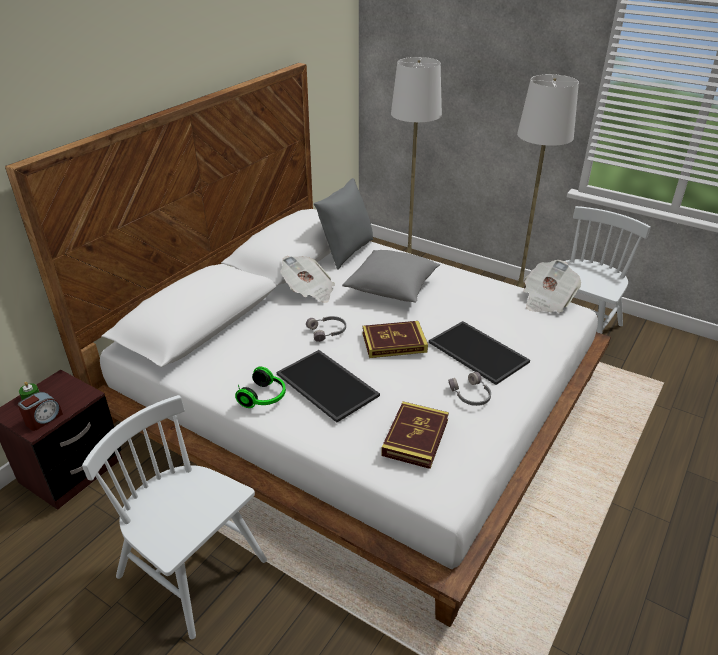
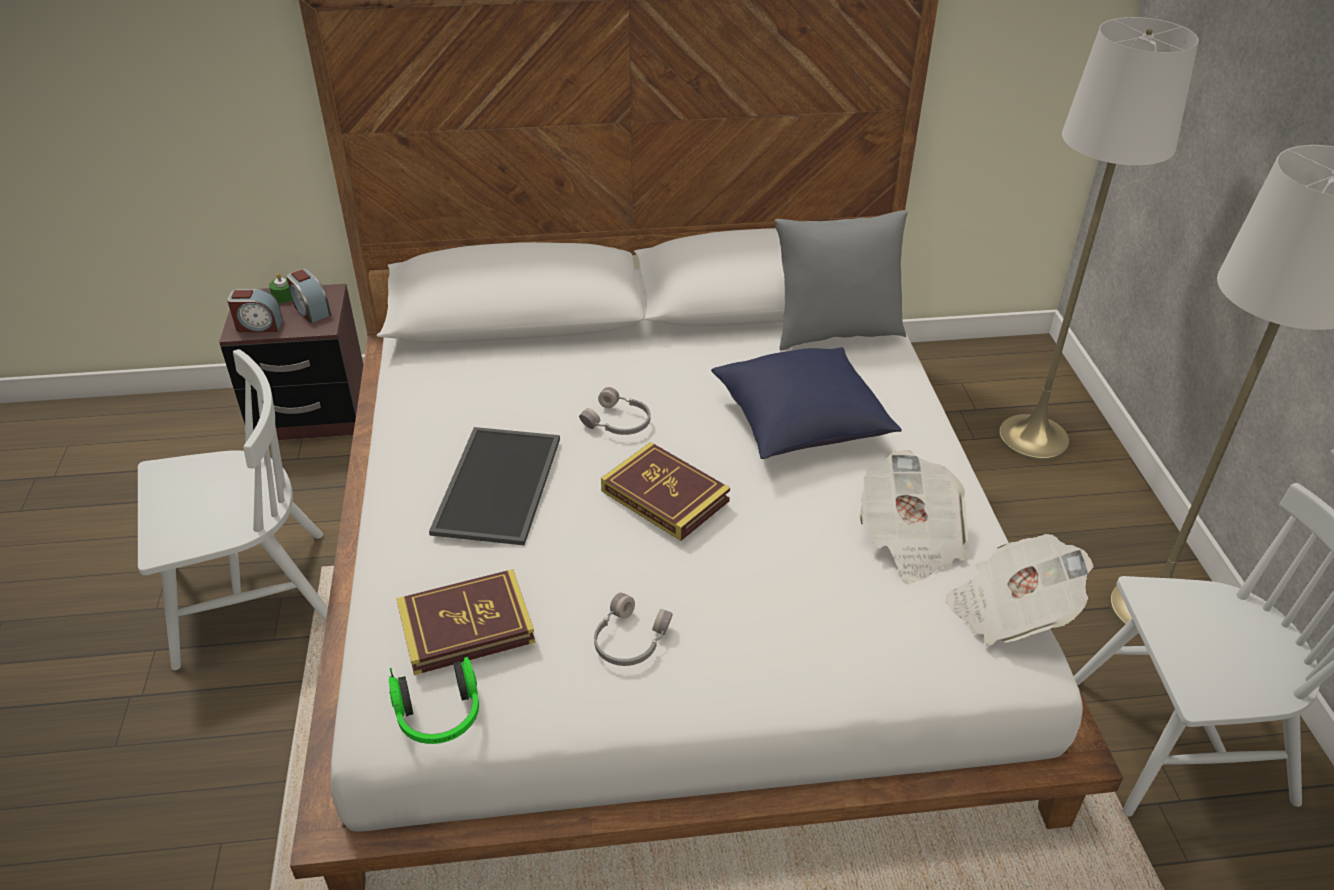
camera: 50 degrees right, 5 degrees up
(64, 392) = (311, 310): none -> alarm clock
(192, 569) = (250, 597): white chair -> white chair turned 75 degrees clockwise
(264, 397) = (425, 449): headphones -> headphones (440, 717)
(309, 291) = (693, 356): newspaper -> newspaper (910, 539)
(392, 289) = (801, 424): grey pillow -> blue pillow
(479, 352) = (752, 598): tray -> none

